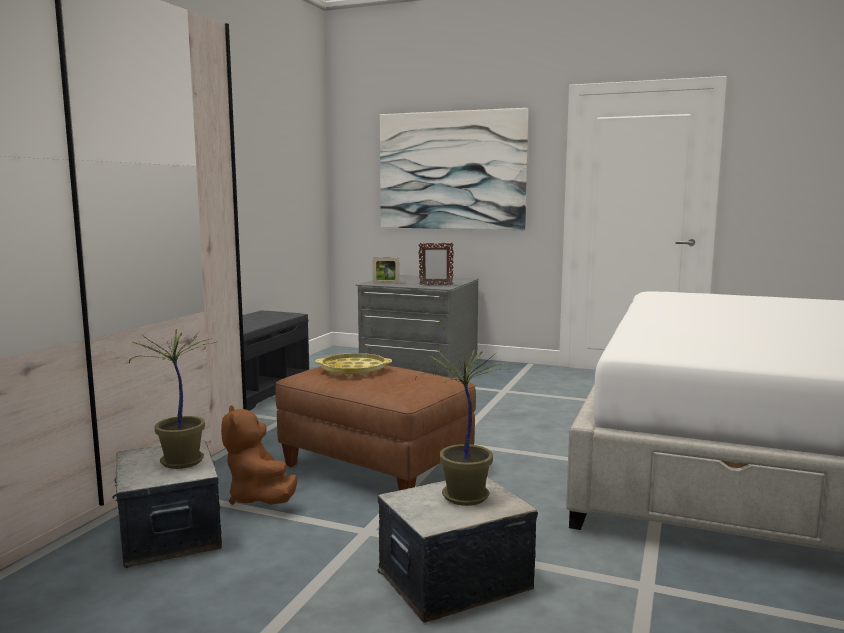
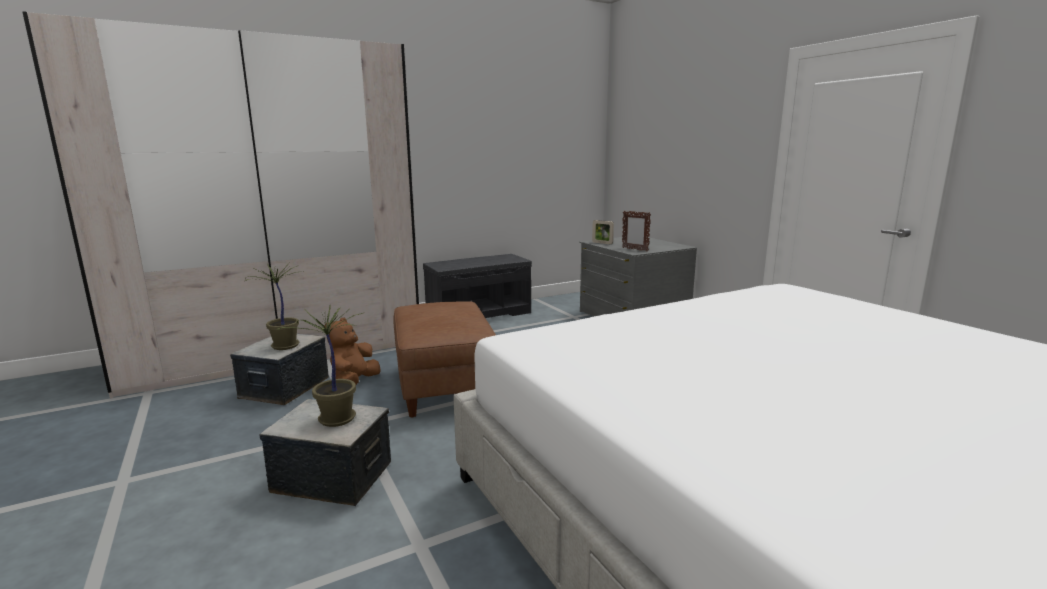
camera: 40 degrees right, 5 degrees up
(353, 370) = (437, 309): yellow tray -> none
(451, 170) = (685, 143): picture -> none

